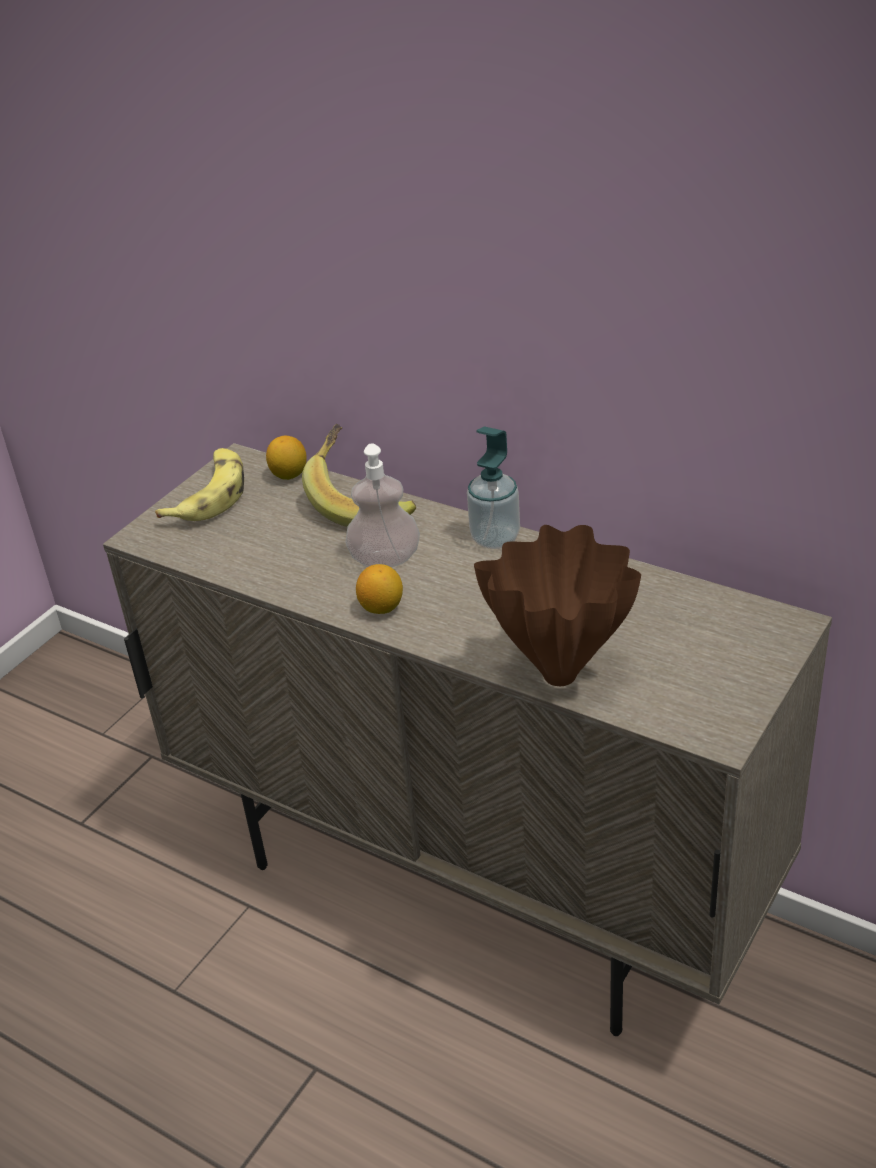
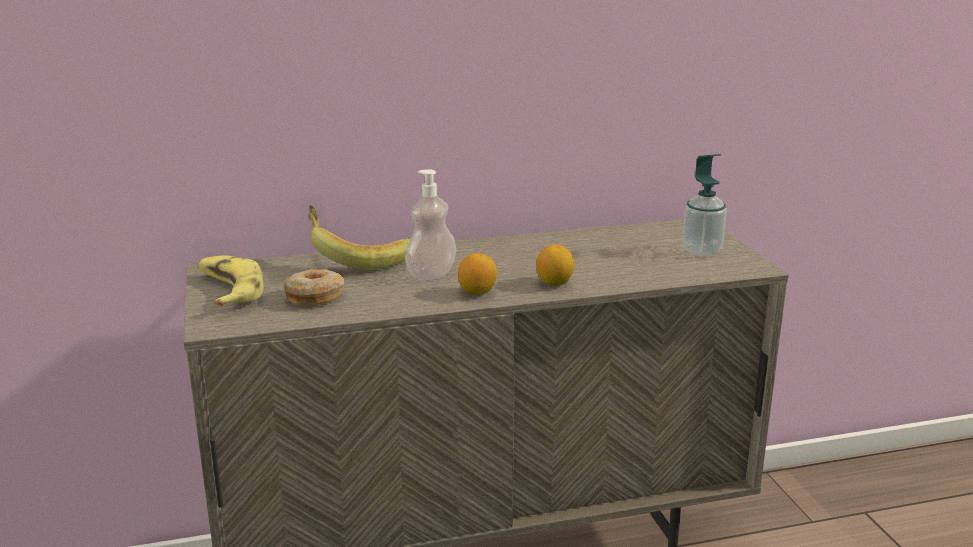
camera: 50 degrees left, 15 degrees down
(255, 538) = (315, 296): none -> donut
(289, 475) = (272, 264): lemon -> lemon (555, 283)
(495, 538) = (479, 245): soap dispenser -> soap dispenser (702, 251)
(563, 675) = (639, 277): brown vase -> none

